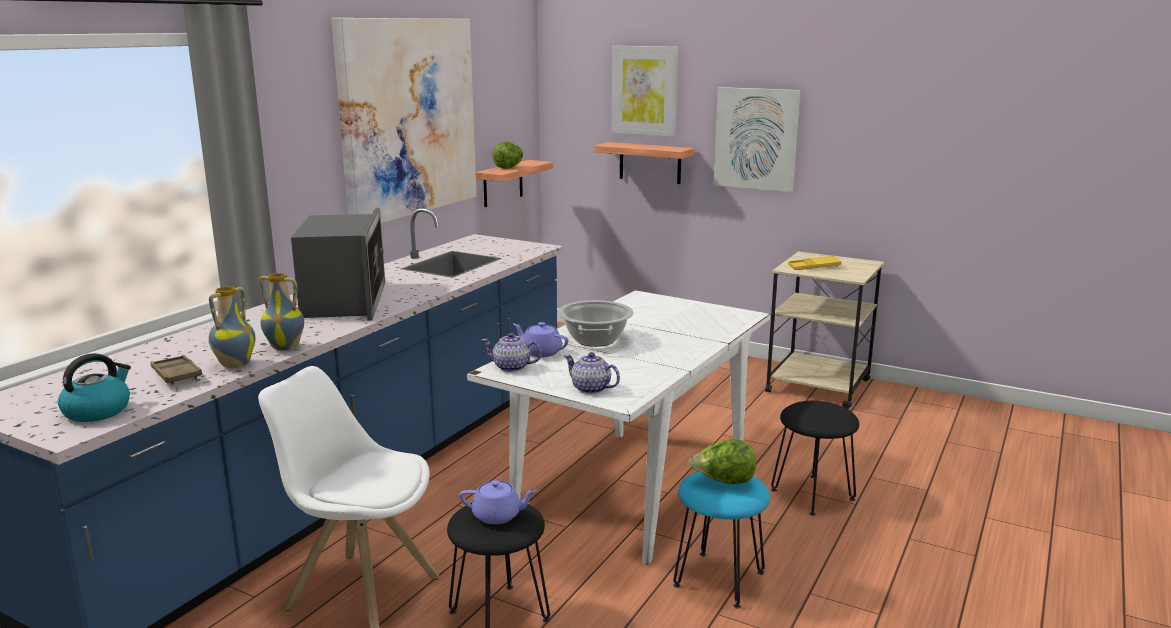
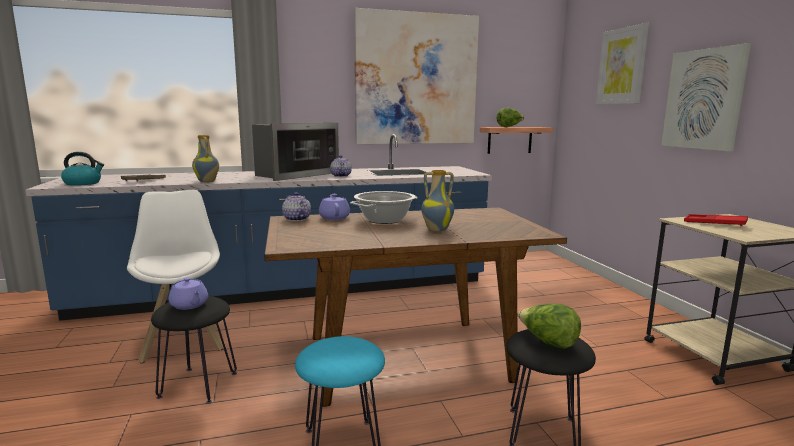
camera: 45 degrees right, 5 degrees down
(235, 364) = (170, 182): vase -> vase (437, 229)
(591, 389) = (294, 237): teapot -> teapot (340, 176)
(630, 491) = (404, 358): white dining table -> brown dining table
(650, 163) = (619, 128): shelf -> none
(723, 482) = (341, 349): lettuce -> lettuce (548, 342)
(814, 267) = (714, 223): yellow tray -> red tray

